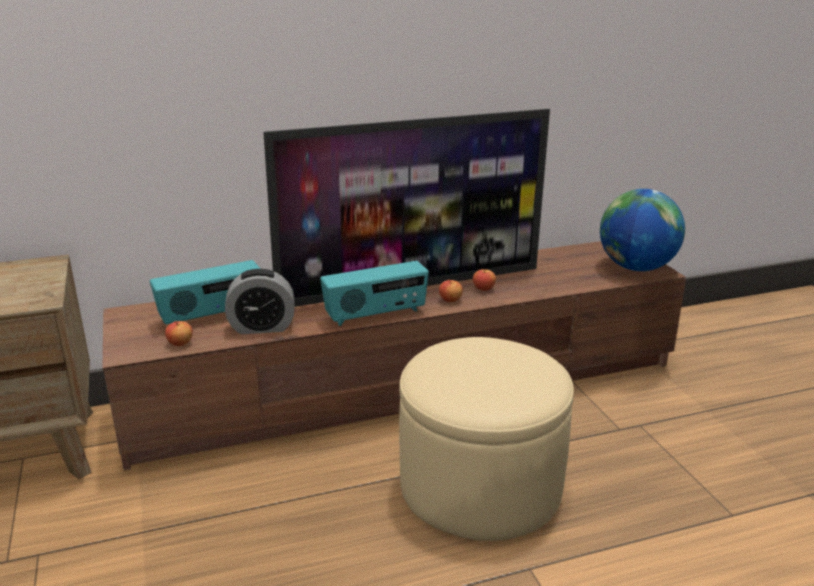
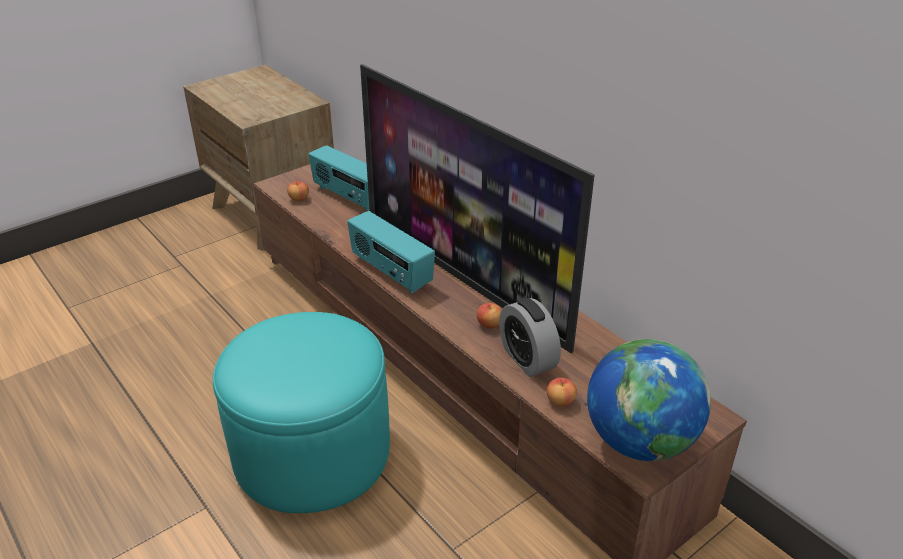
camera: 70 degrees right, 10 degrees up
(262, 327) = (340, 224): alarm clock -> alarm clock (527, 359)
(450, 300) = (448, 308): apple -> apple (560, 401)
(481, 485) = (312, 452): beige ottoman -> turquoise ottoman

